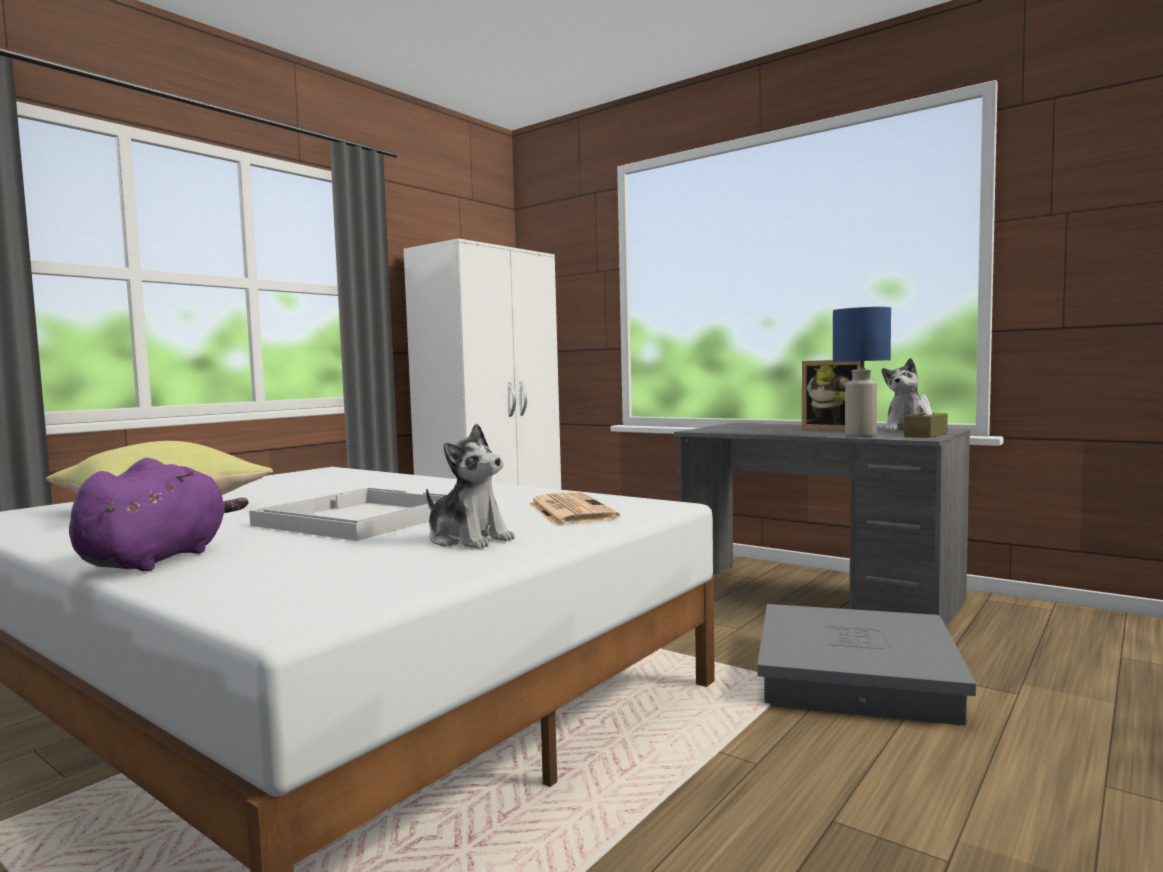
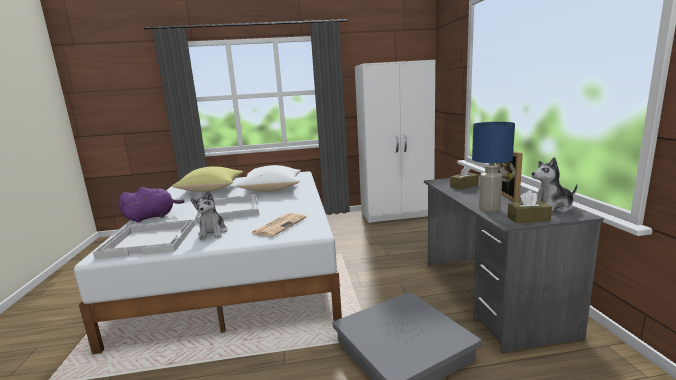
camera: 45 degrees right, 10 degrees up
(341, 575) = (150, 240): none -> white tray
(351, 488) = (273, 189): none -> white pillow
(750, 429) = (464, 186): none -> brown tissue box

